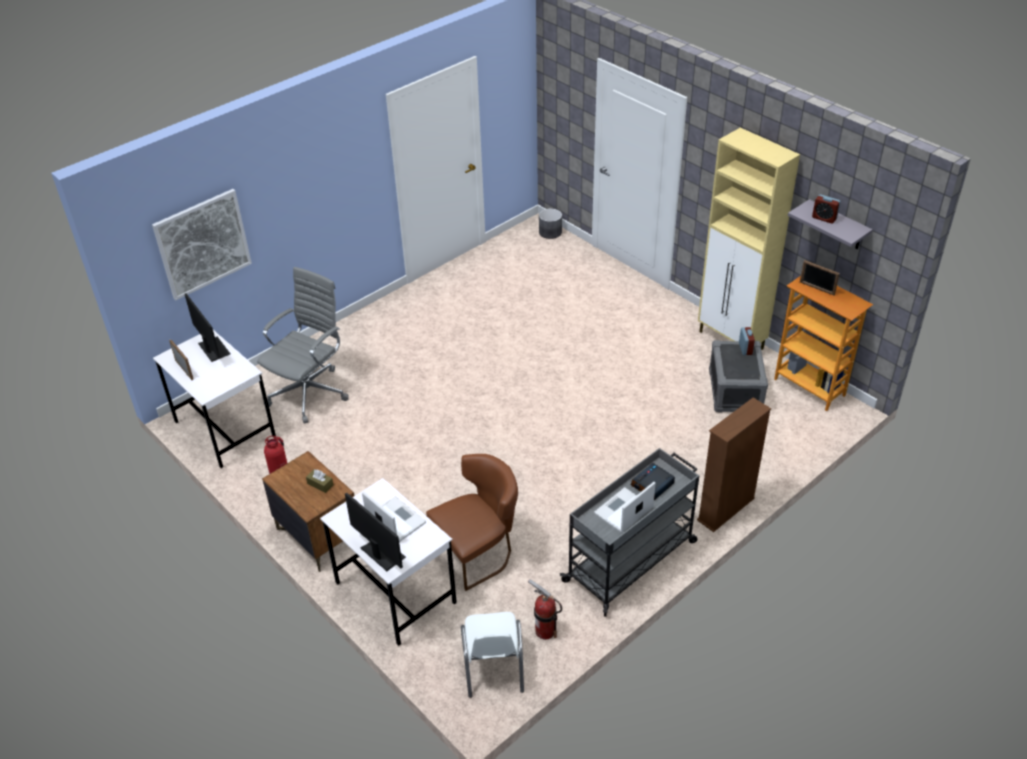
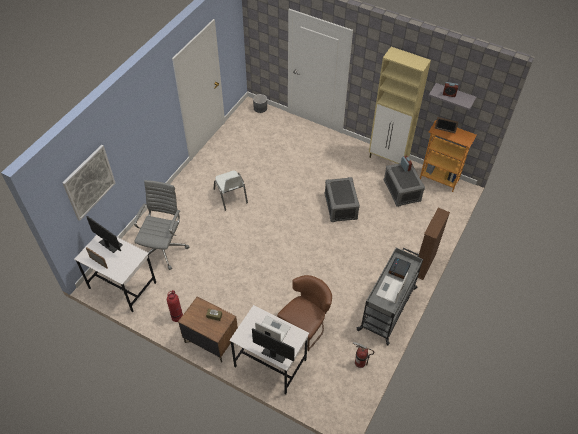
camera: 20 degrees left, 10 degrees up
(493, 665) = (341, 391): white chair -> white chair (230, 196)
(618, 393) = (341, 206): none -> grey storage box

